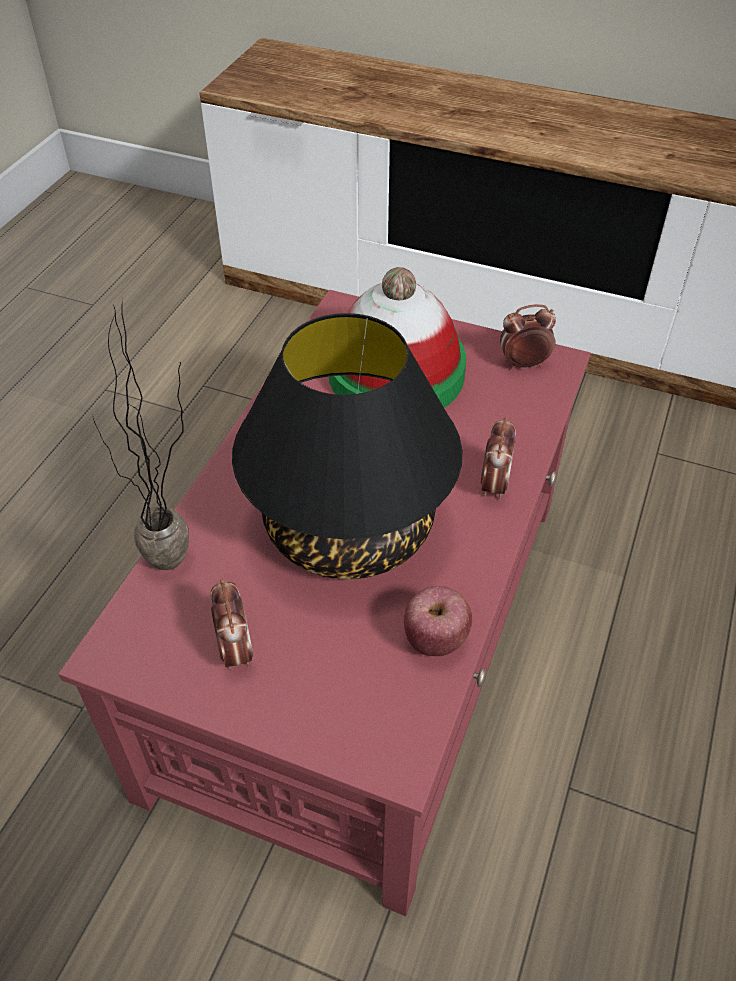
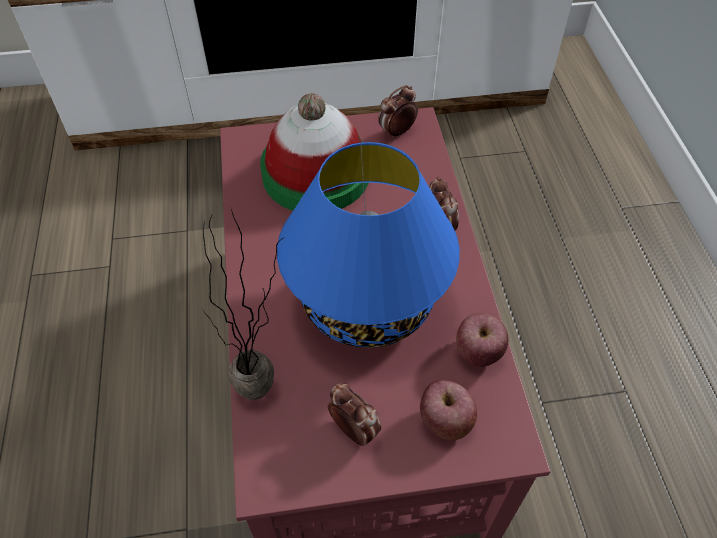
camera: 30 degrees left, 5 degrees up
(340, 693) = (445, 422): none -> apple
(350, 529) = (368, 302): black table lamp -> blue table lamp

